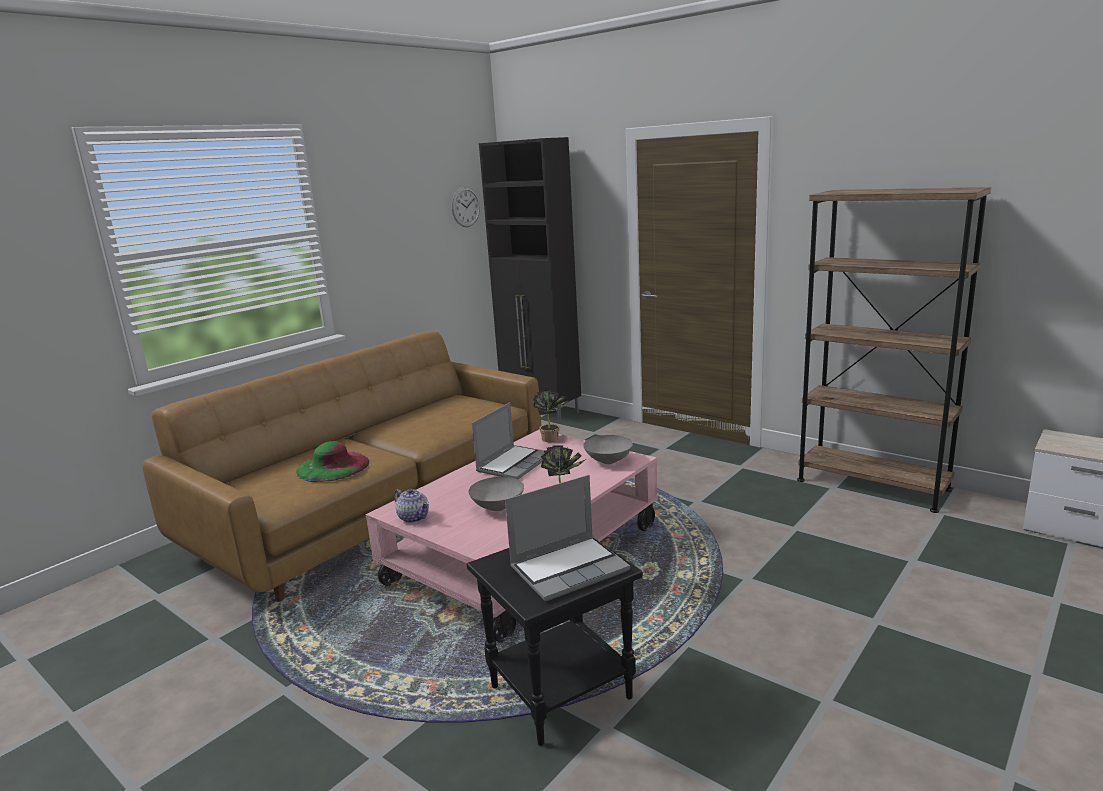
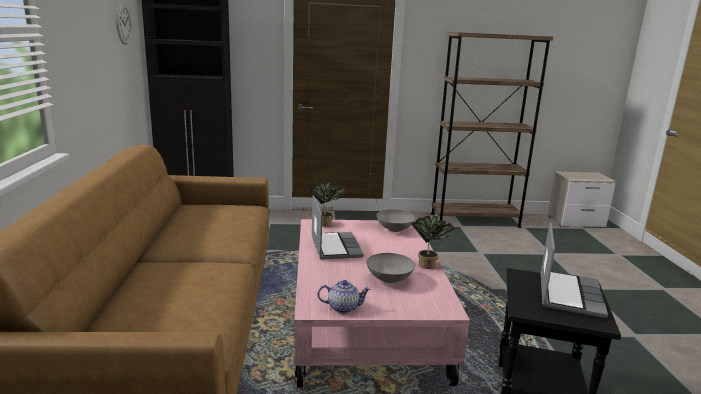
camera: 45 degrees left, 0 degrees up
(333, 466) = (193, 288): green hat -> none

